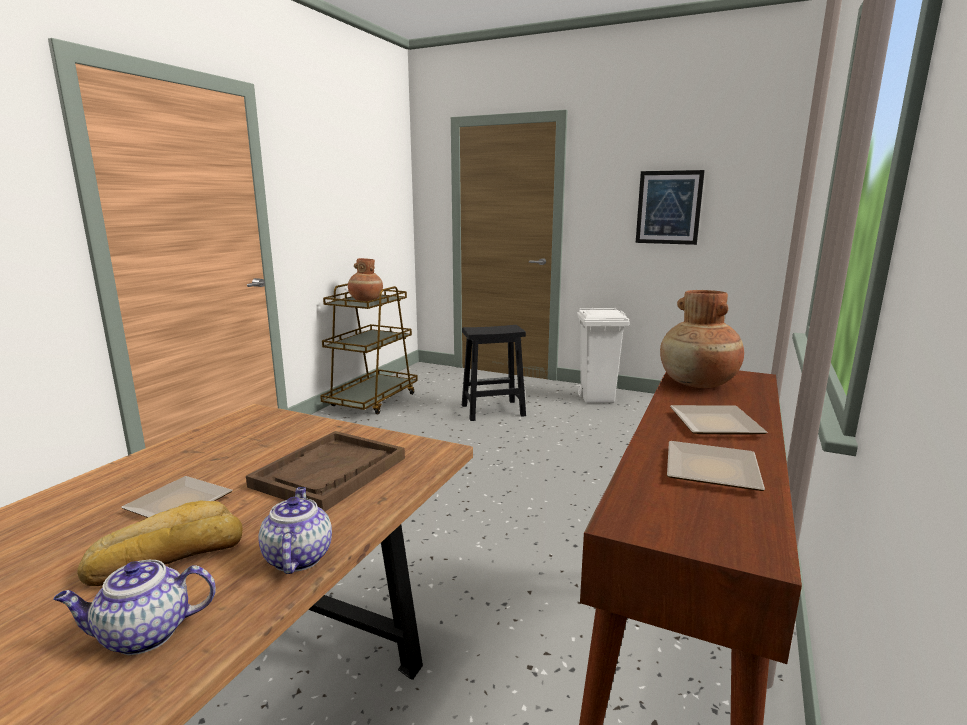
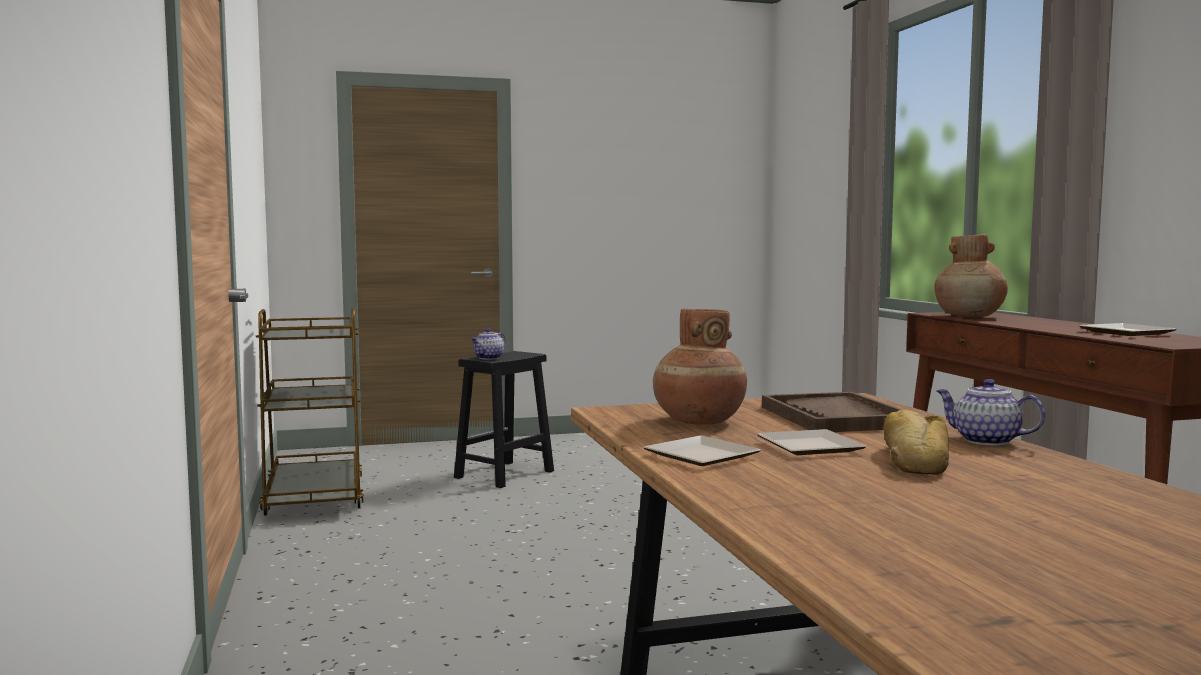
camera: 40 degrees left, 10 degrees down
(143, 635) = (1043, 474): teapot -> teapot (488, 358)
(365, 300) = (310, 332): brown vase -> brown vase (698, 421)
(597, 398) = (595, 443): white trash can -> none
(669, 207) = (639, 201): picture -> none
(711, 423) = (1052, 324): plate -> plate (697, 456)

